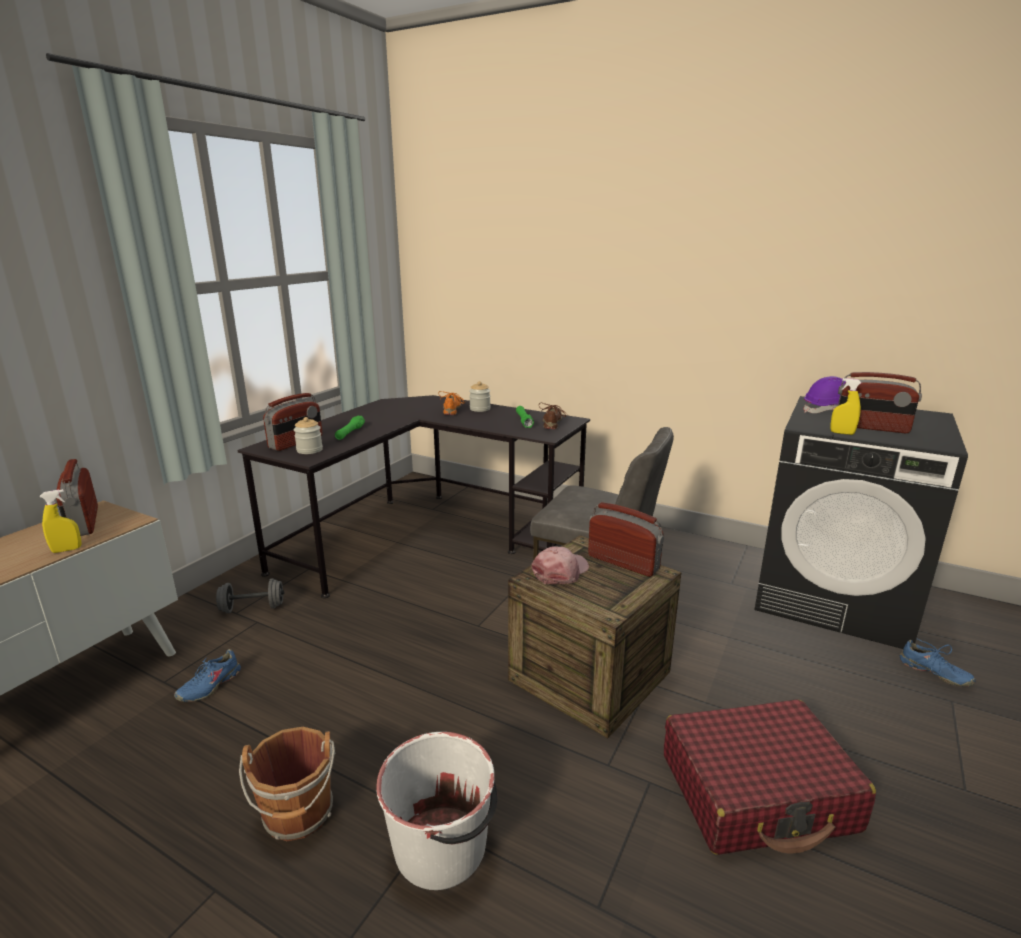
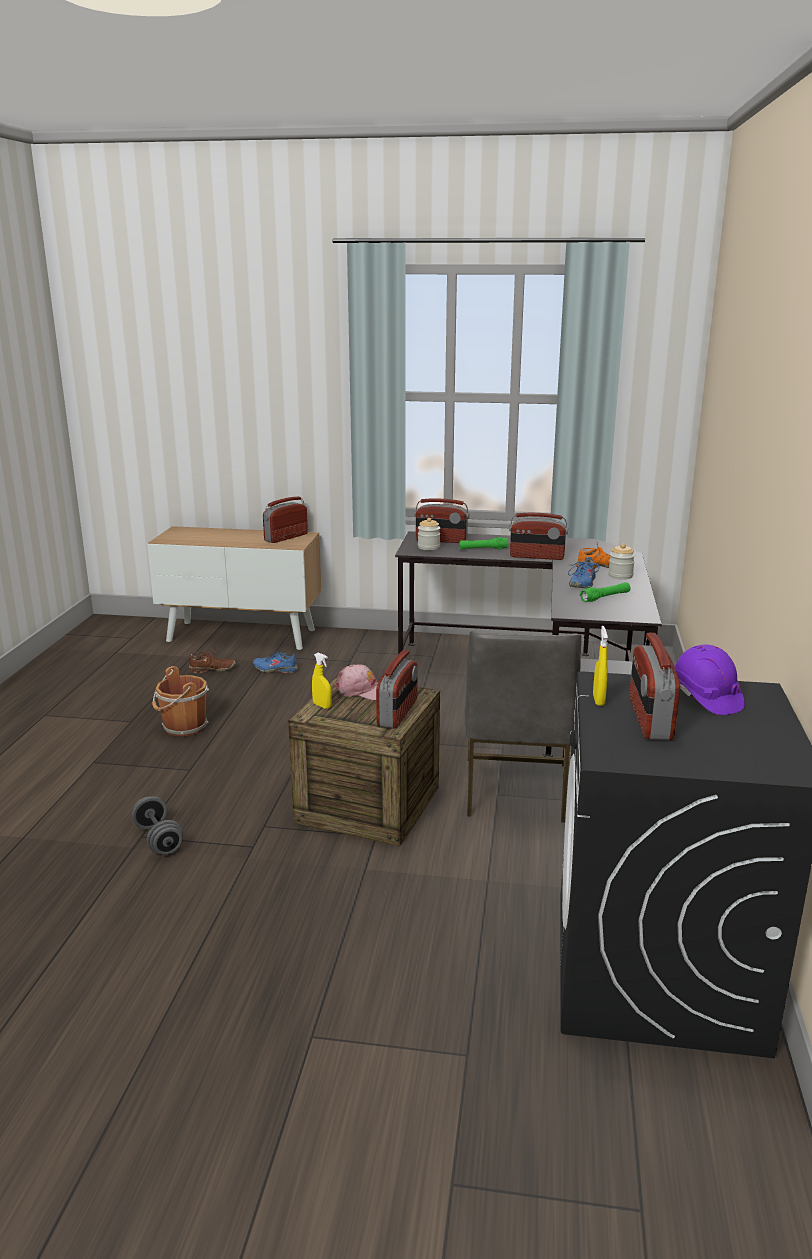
camera: 70 degrees right, 0 degrees up
(67, 550) = (251, 545): yellow spray bottle -> yellow spray bottle (322, 706)
(252, 608) = (365, 654): grey dumbbell -> grey dumbbell (158, 839)
(400, 421) = (537, 557): none -> radio
(442, 846) = (172, 776): white bucket -> none
(552, 423) = (615, 609): brown shoe -> brown shoe (212, 670)
(758, 793) = (260, 901): red suitcase -> none
(934, 673) = (521, 1048): blue shoe -> blue shoe (581, 583)

